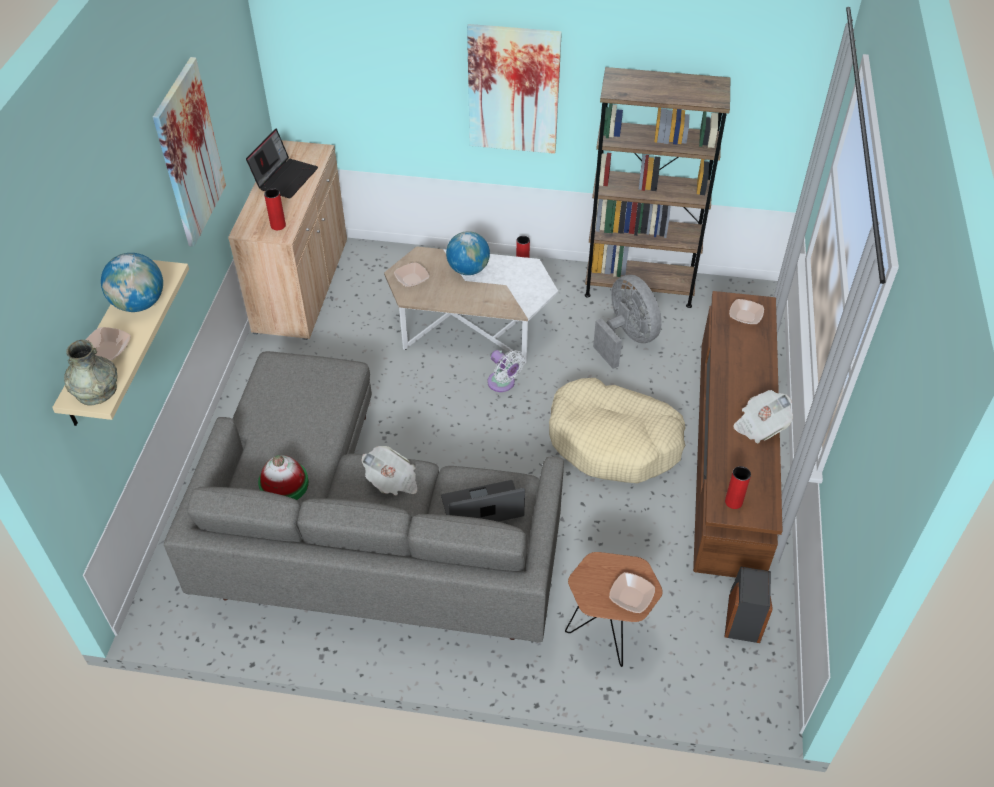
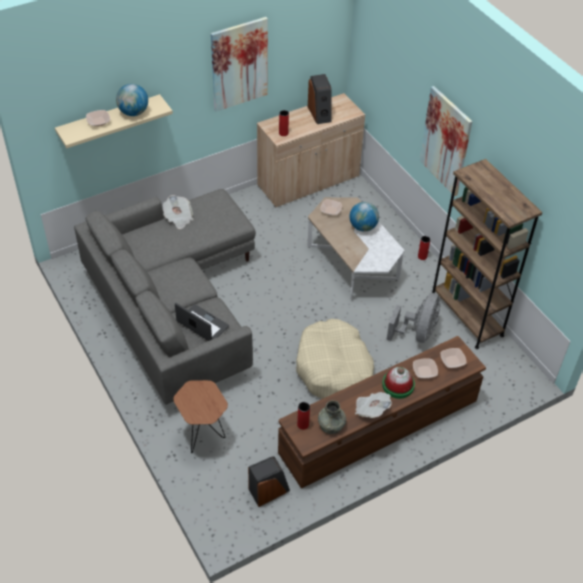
camera: 50 degrees right, 0 degrees up
(96, 390) = (74, 132): grey vase -> grey vase (331, 424)
(284, 484) = (149, 246): hat -> hat (398, 385)
(285, 177) = (320, 114): laptop -> speaker
(392, 481) = (187, 282): newspaper -> newspaper (178, 218)
(503, 384) = (326, 300): white fan -> none
(631, 597) = (198, 411): bowl -> bowl (424, 371)

